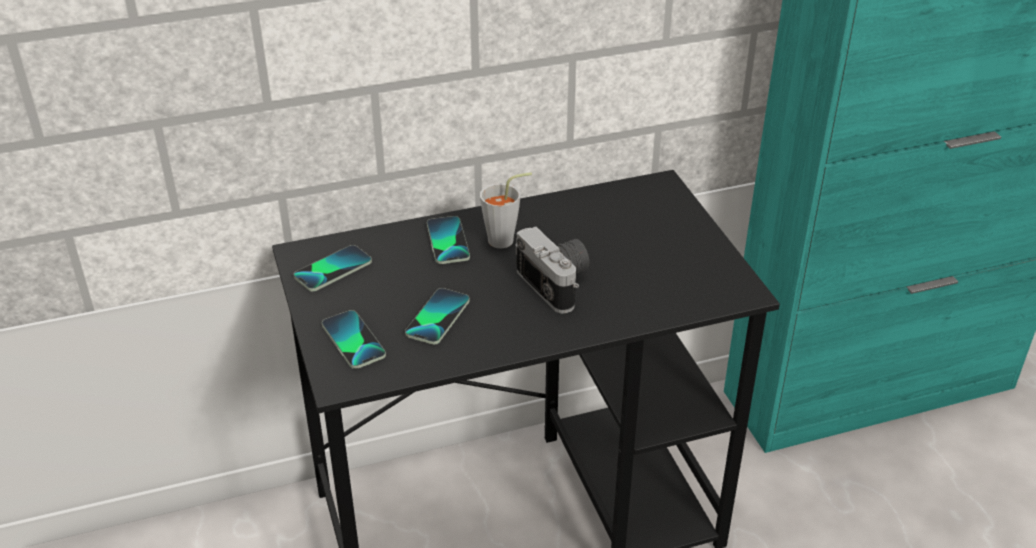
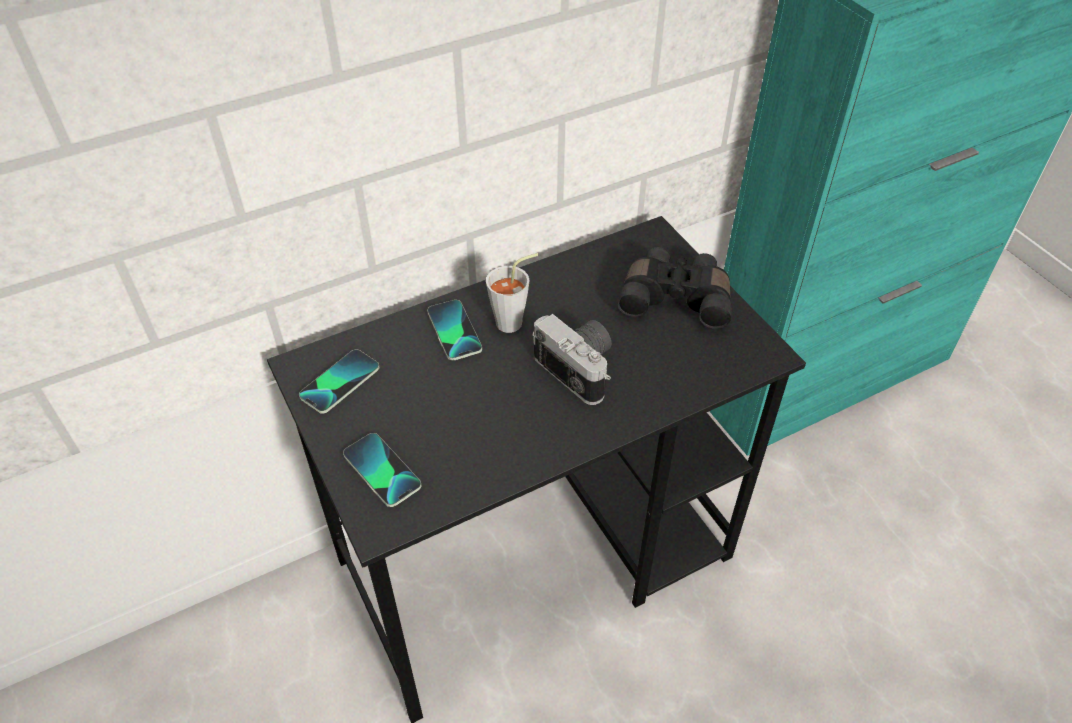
camera: 10 degrees left, 10 degrees up
(437, 317) = (465, 428): phone -> none
(667, 237) = (675, 297): none -> black binoculars

